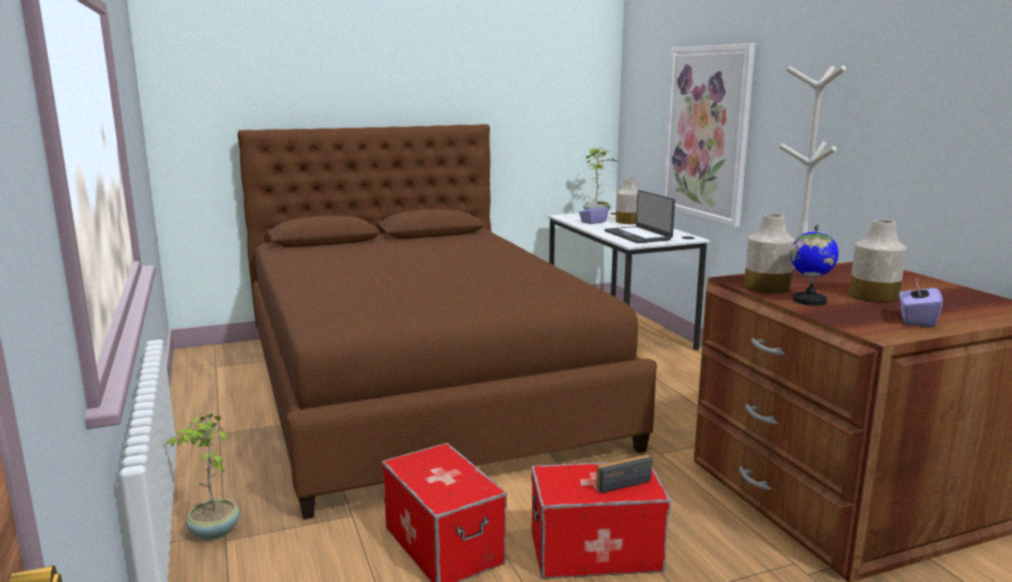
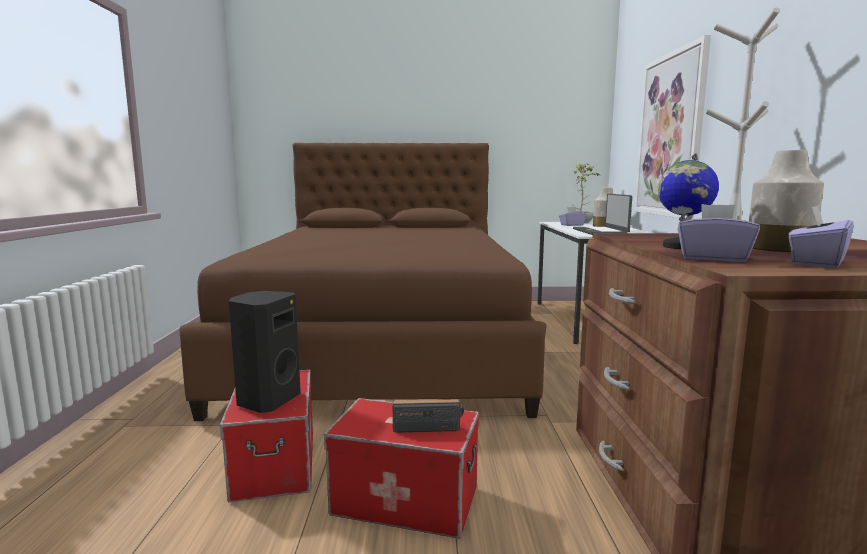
camera: 20 degrees right, 5 degrees down
(213, 532) = (124, 418): potted plant -> none
(449, 484) = (267, 400): none -> black speaker
(767, 287) = (647, 239): beige vase -> none
(849, 320) = (712, 258): none -> purple tissue box

